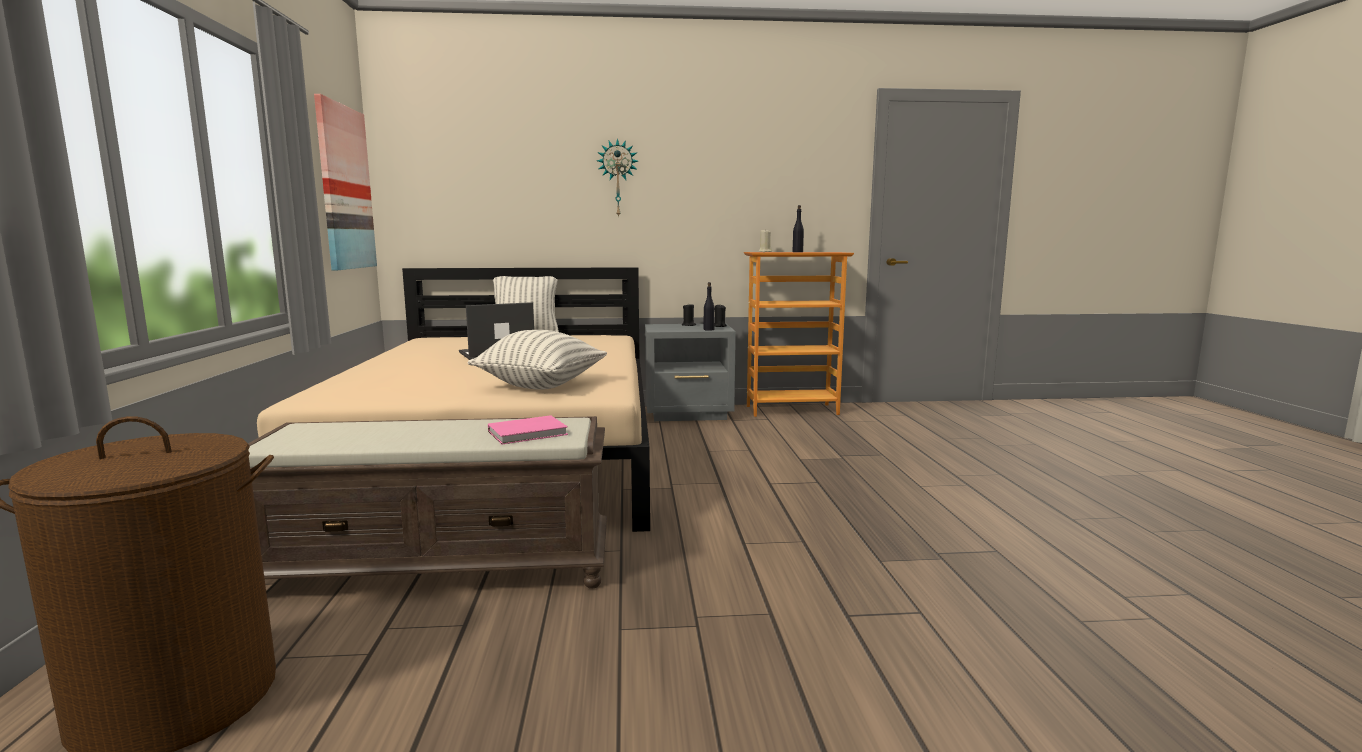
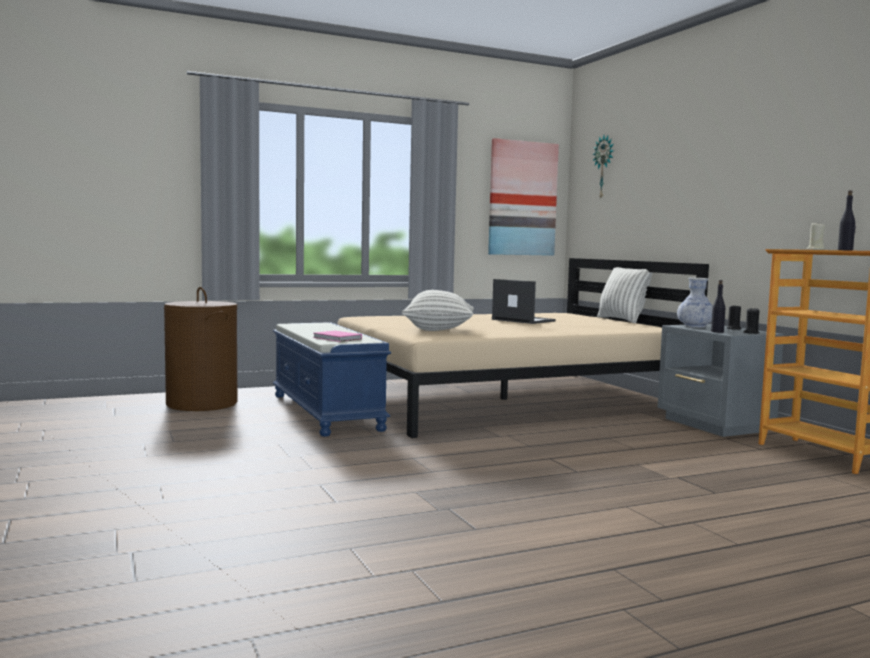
camera: 70 degrees right, 5 degrees down
(442, 567) = (327, 412): brown bench -> blue bench
(617, 178) = (705, 175): wall clock -> wall clock (604, 167)
(666, 328) = (695, 326): none -> vase

